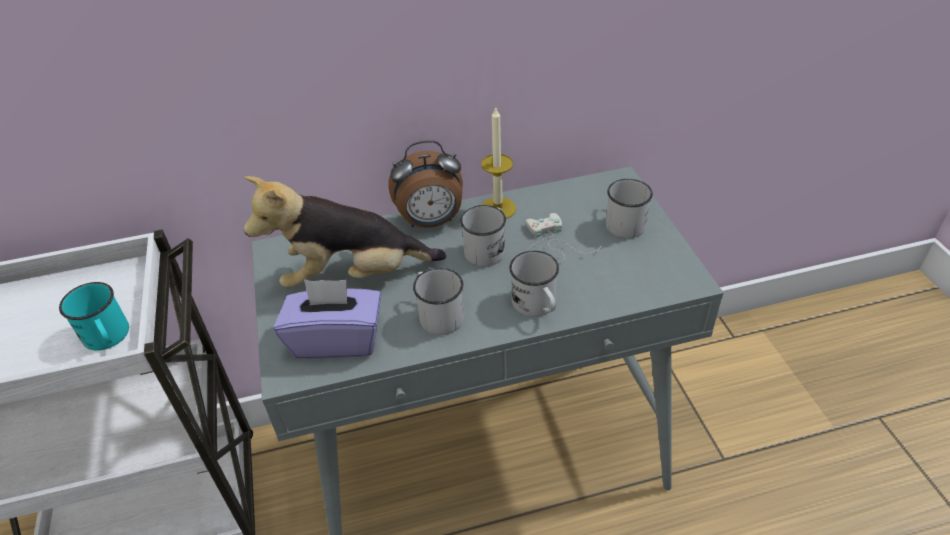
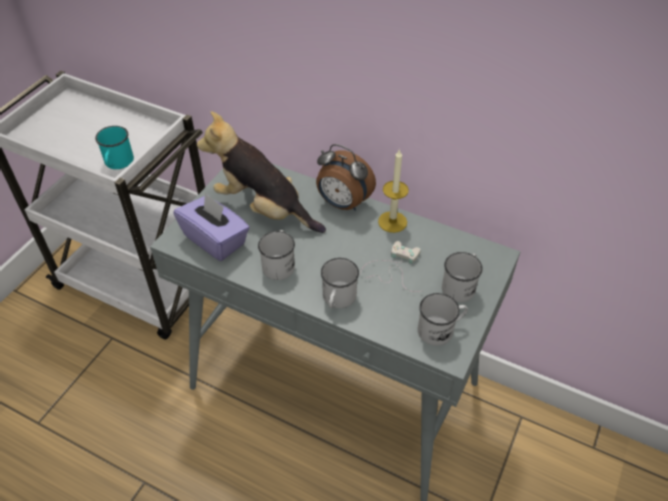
camera: 40 degrees right, 5 degrees up
(487, 249) = (354, 244): white mug -> white mug (440, 329)

